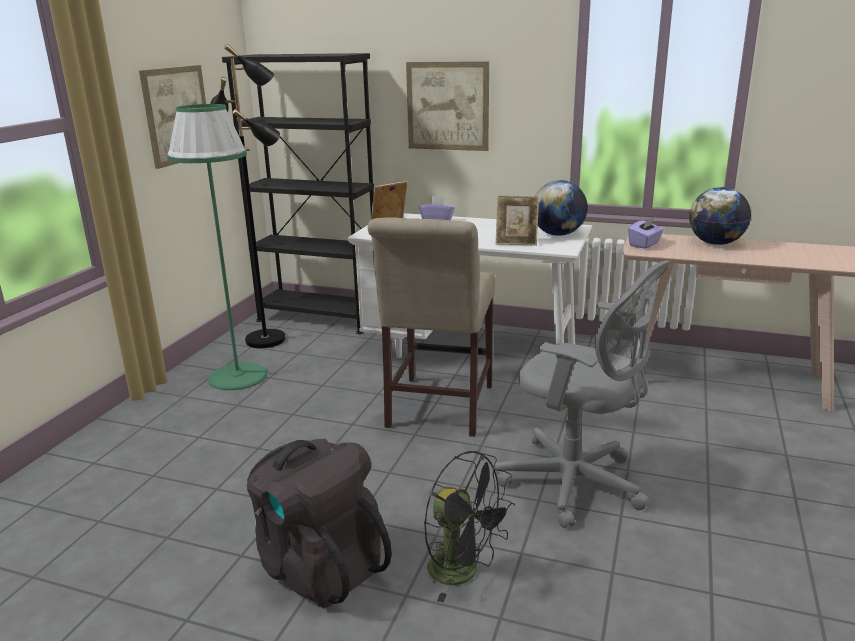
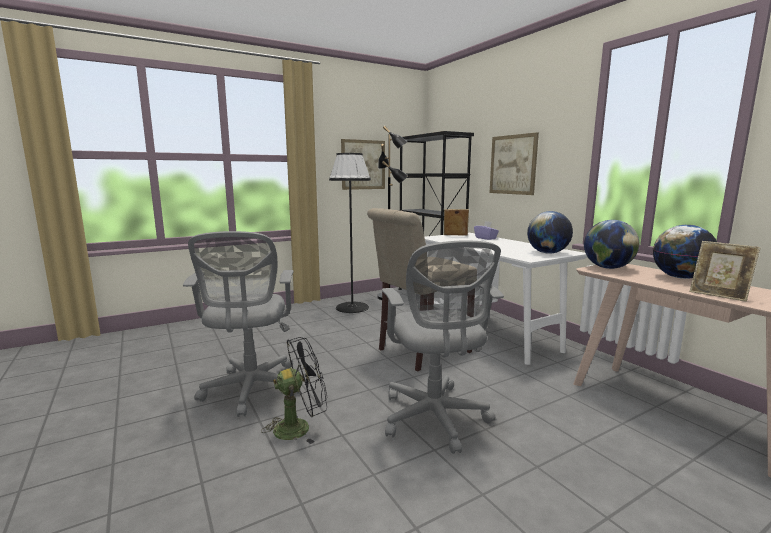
camera: 40 degrees right, 10 degrees down
(238, 376) = (352, 307): green floor lamp -> black floor lamp
(319, 566) = (251, 390): black backpack -> grey office chair
(463, 572) = (299, 427): black fan -> black fan turned 105 degrees counterclockwise
(516, 243) = (506, 252): picture frame -> picture frame (719, 295)
(644, 244) = (608, 268): purple tissue box -> globe

